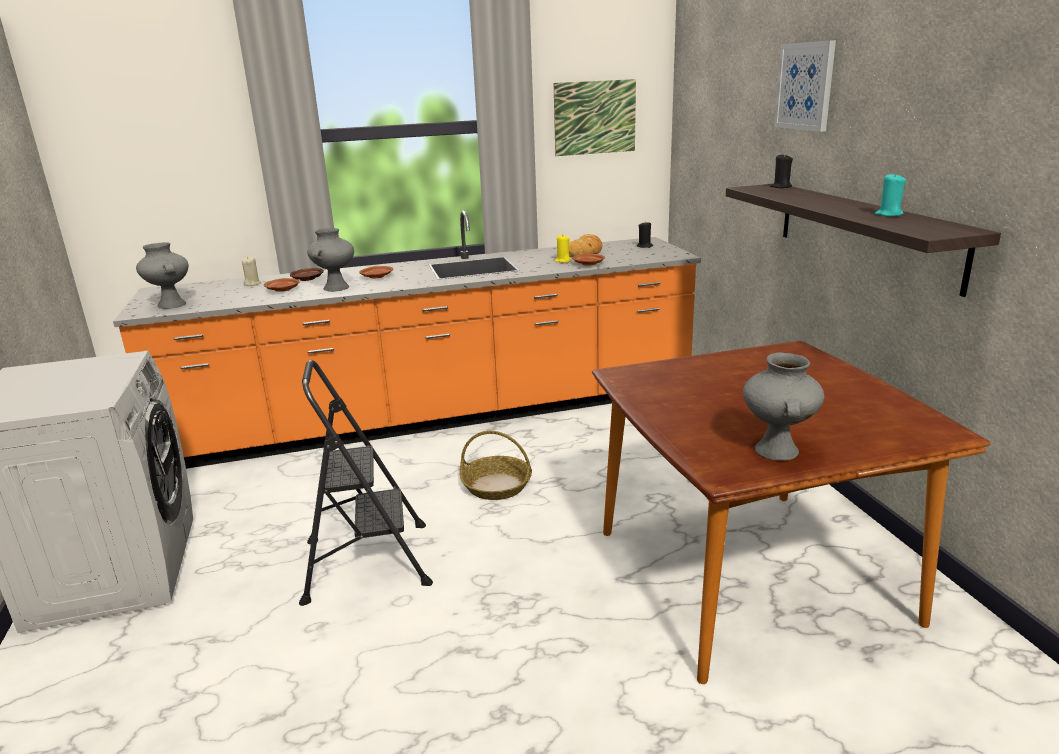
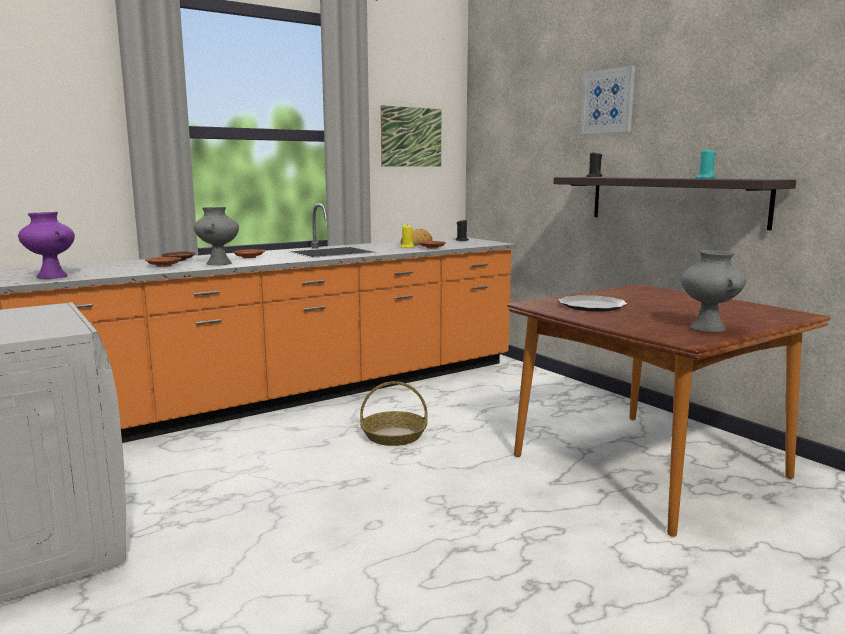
camera: 20 degrees left, 10 degrees down
(171, 305) = (51, 276): grey vase -> purple vase
(252, 284) = (122, 264): beige candle -> none
(362, 561) = (310, 503): black step ladder -> none
(683, 386) = (592, 306): none -> plate

